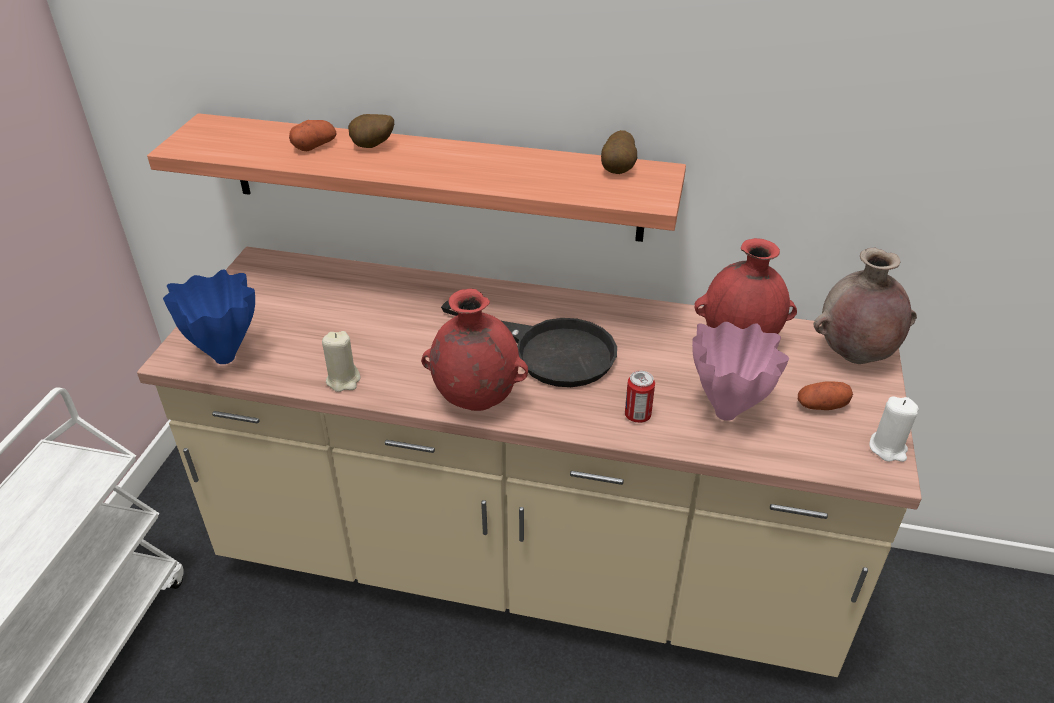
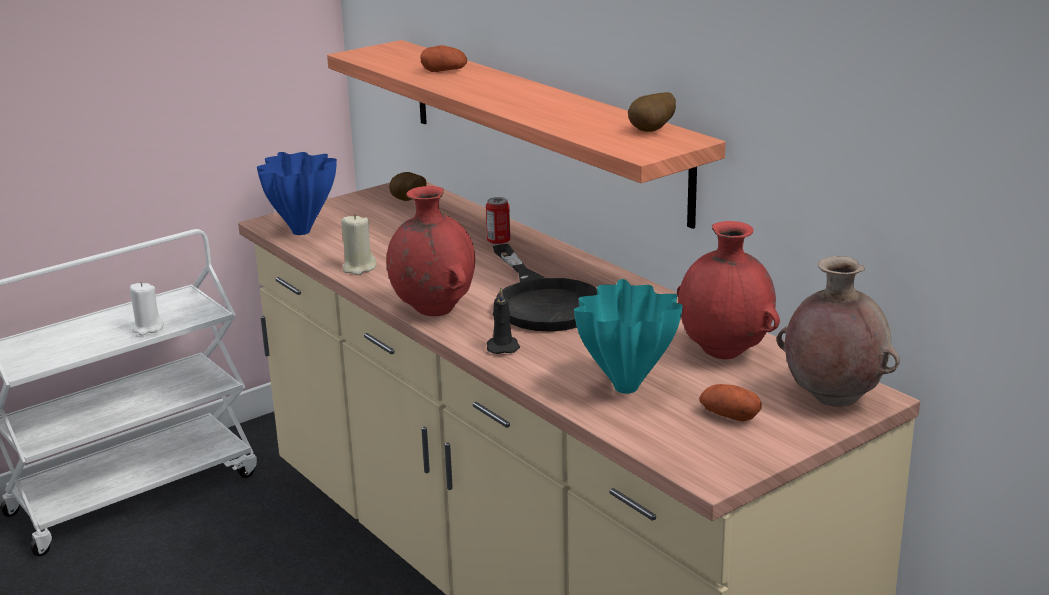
camera: 40 degrees right, 15 degrees down
(373, 147) = (484, 79): potato -> potato (407, 201)
(585, 415) = (502, 347): none -> black candle
(637, 415) = (545, 362): can -> can (498, 242)
(727, 414) = (626, 389): pink vase -> turquoise vase
(888, 448) = (742, 464): white candle -> white candle (148, 328)

